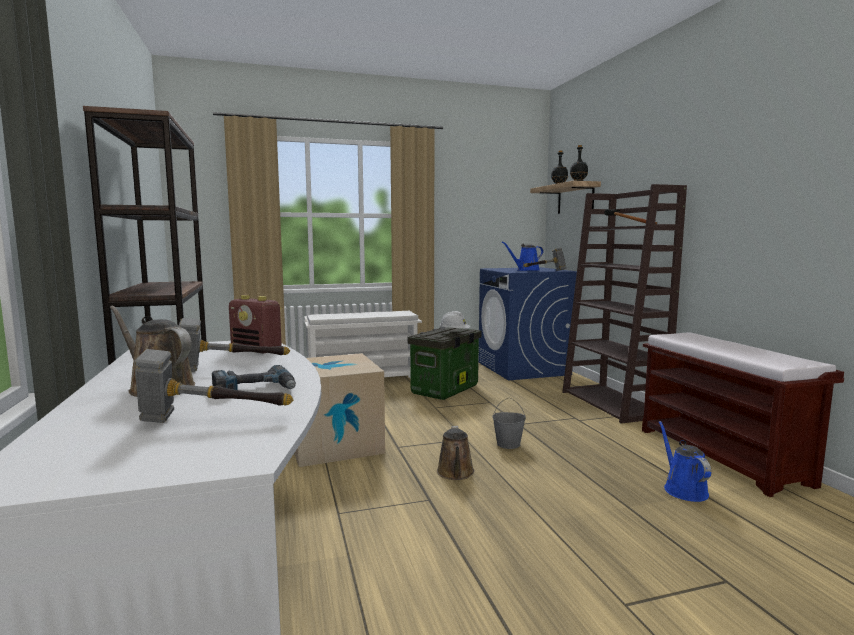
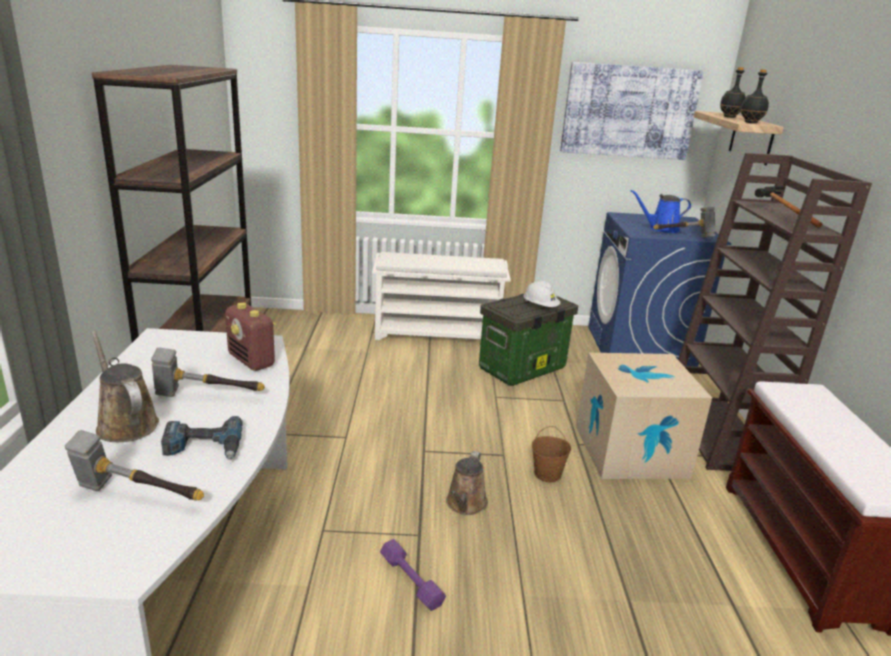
camera: 15 degrees right, 15 degrees up
(334, 444) = (361, 432): cardboard box -> cardboard box (630, 451)
(442, 531) = (410, 580): none -> purple dumbbell
(484, 193) = (628, 111): none -> picture
(508, 444) = (547, 474): grey bucket -> brown bucket
(683, 489) = (713, 592): blue watering can -> none

